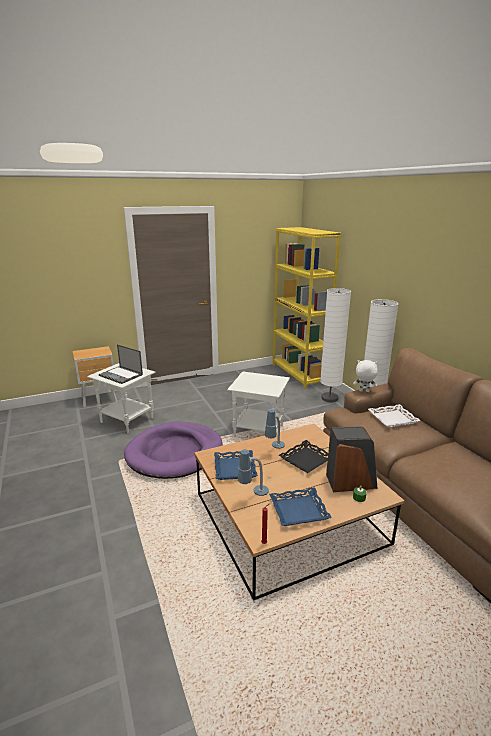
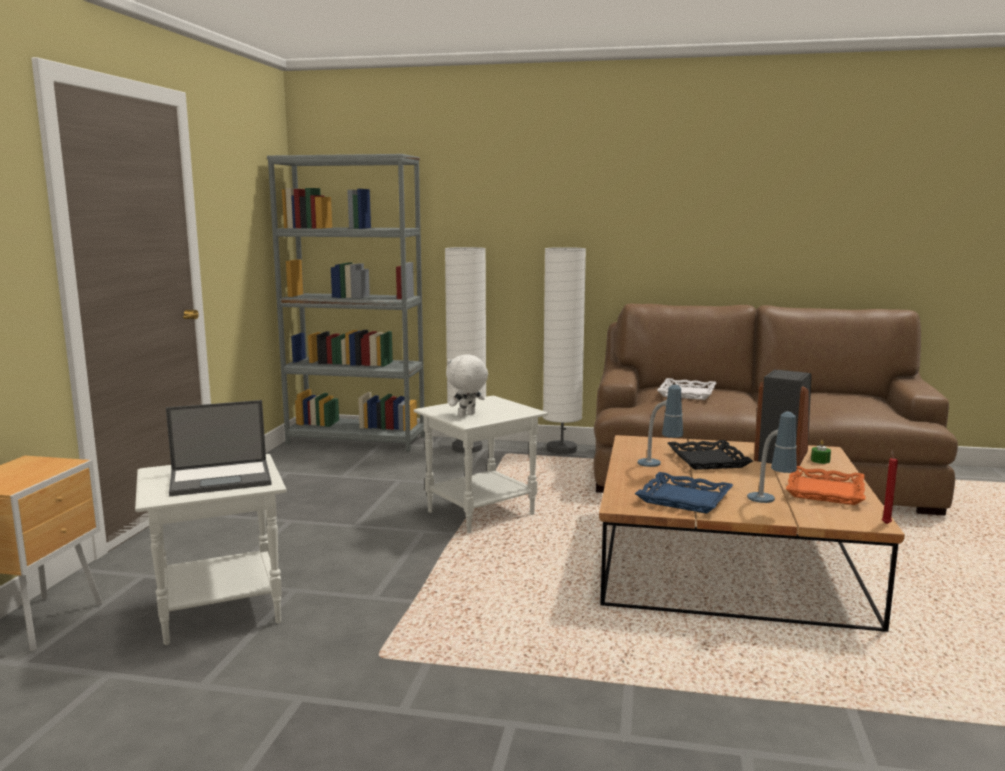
camera: 55 degrees left, 10 degrees down
(175, 453) = (441, 593): purple dog bed -> none
(299, 374) = (356, 440): yellow bookcase -> grey bookcase
(299, 511) = (826, 491): blue tray -> orange tray
(364, 391) = (617, 376): white plush toy -> white plush toy (467, 415)

